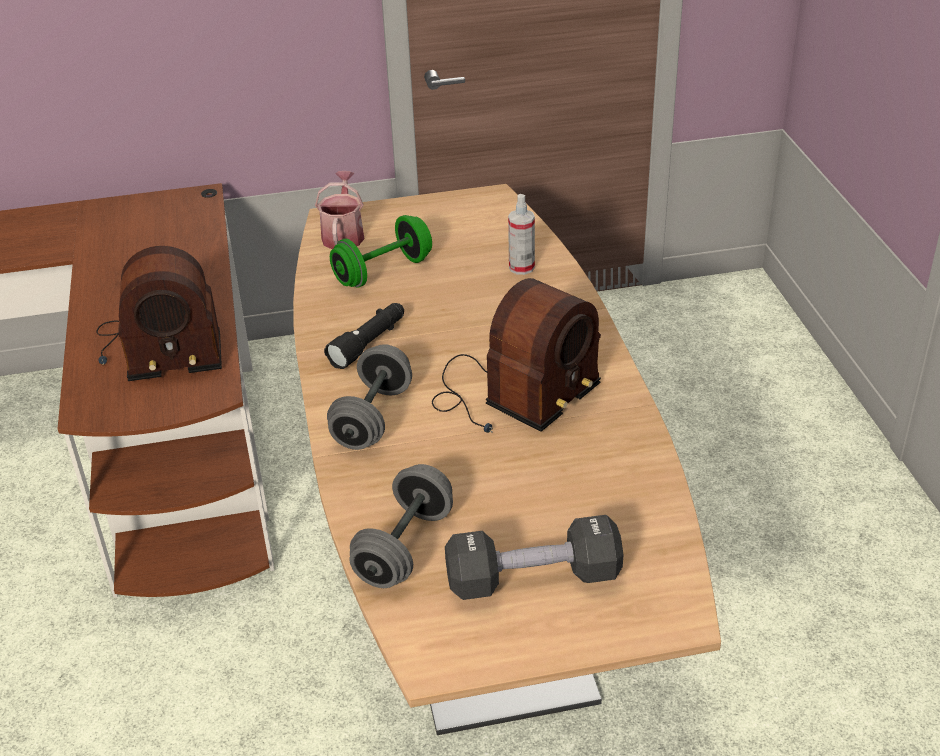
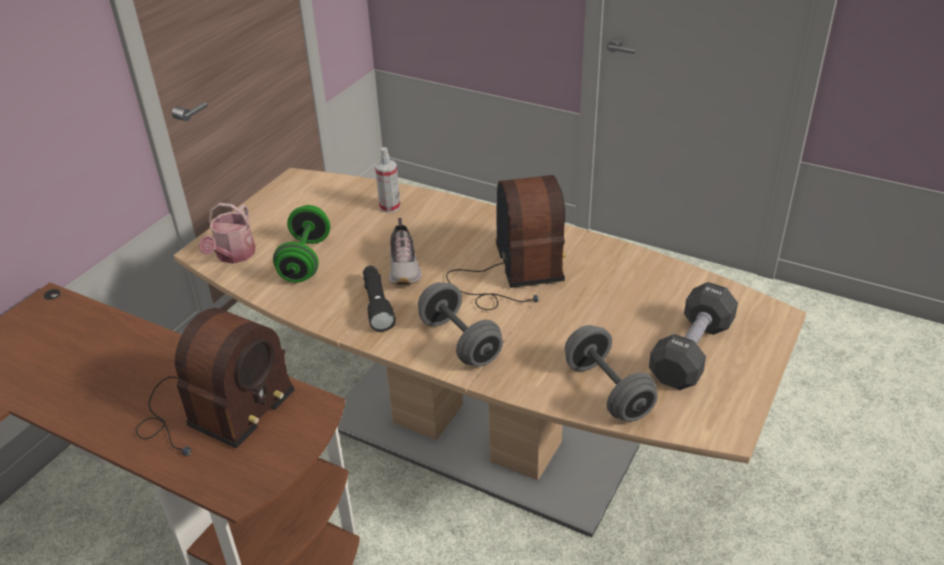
camera: 50 degrees left, 0 degrees up
(343, 235) = (233, 255): watering can -> watering can turned 120 degrees counterclockwise
(441, 327) = (404, 267): none -> shoe

